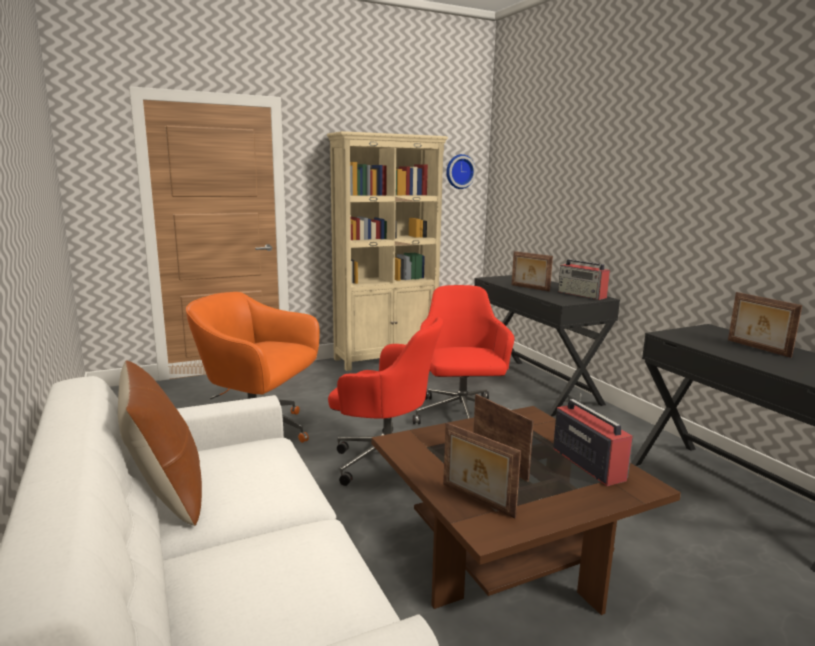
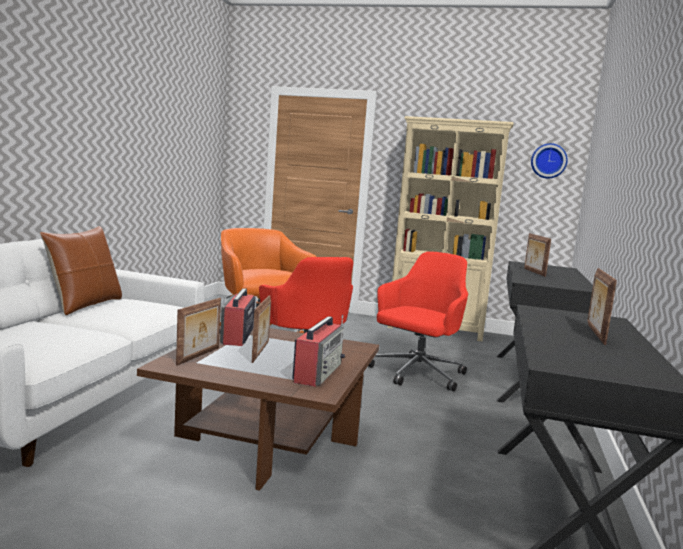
camera: 40 degrees right, 5 degrees down
(476, 501) = (199, 356): picture frame -> picture frame turned 150 degrees counterclockwise
(582, 295) = (570, 283): radio -> radio (237, 336)

